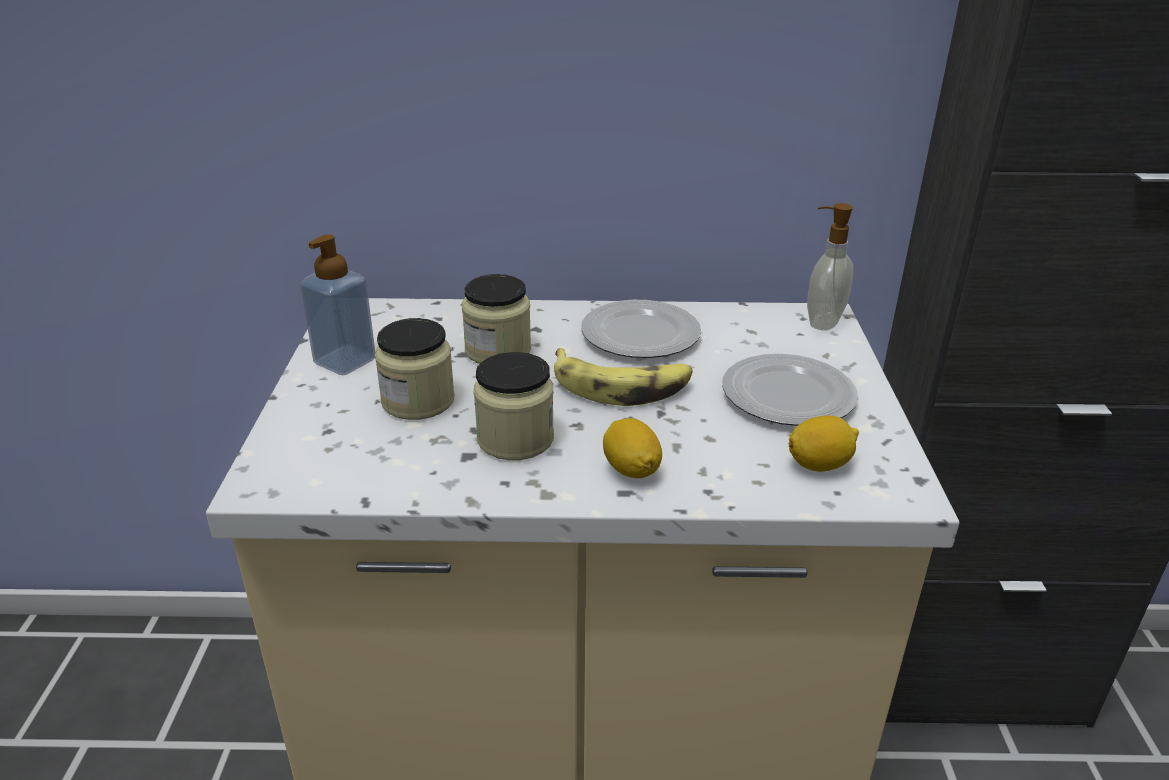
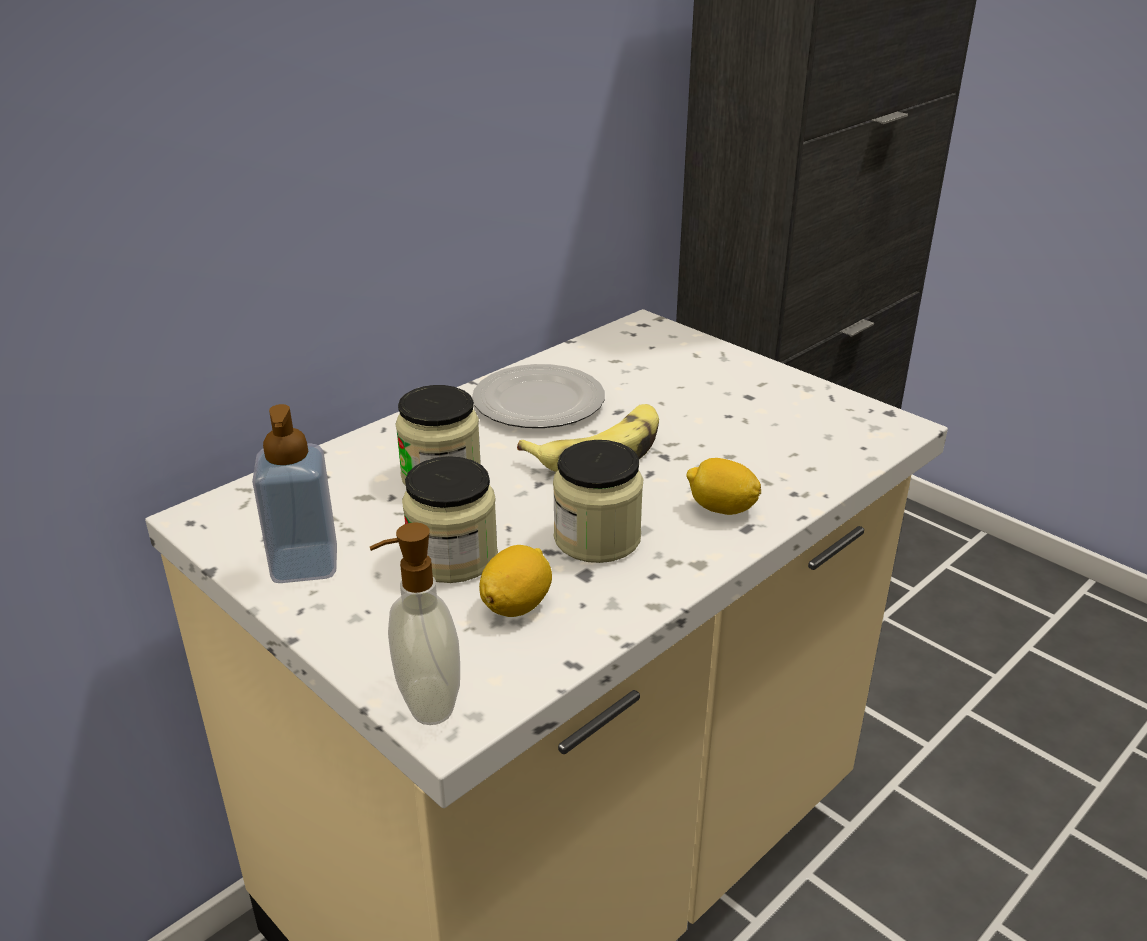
camera: 45 degrees left, 0 degrees up
(786, 395) = (723, 397): plate -> none
(819, 464) = (824, 435): lemon -> lemon (516, 605)
(822, 322) = (651, 331): soap dispenser -> soap dispenser (425, 701)

